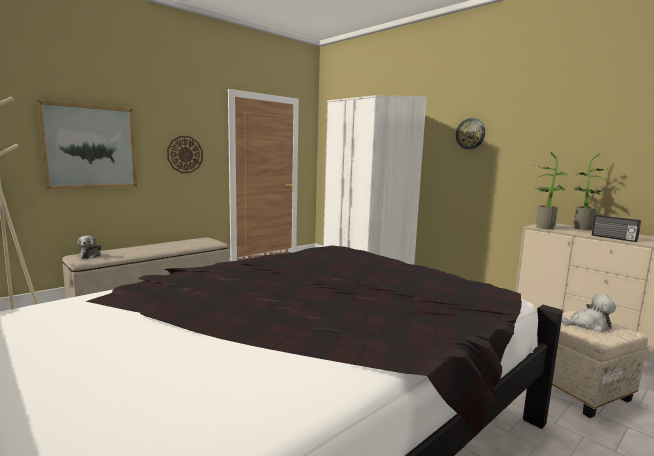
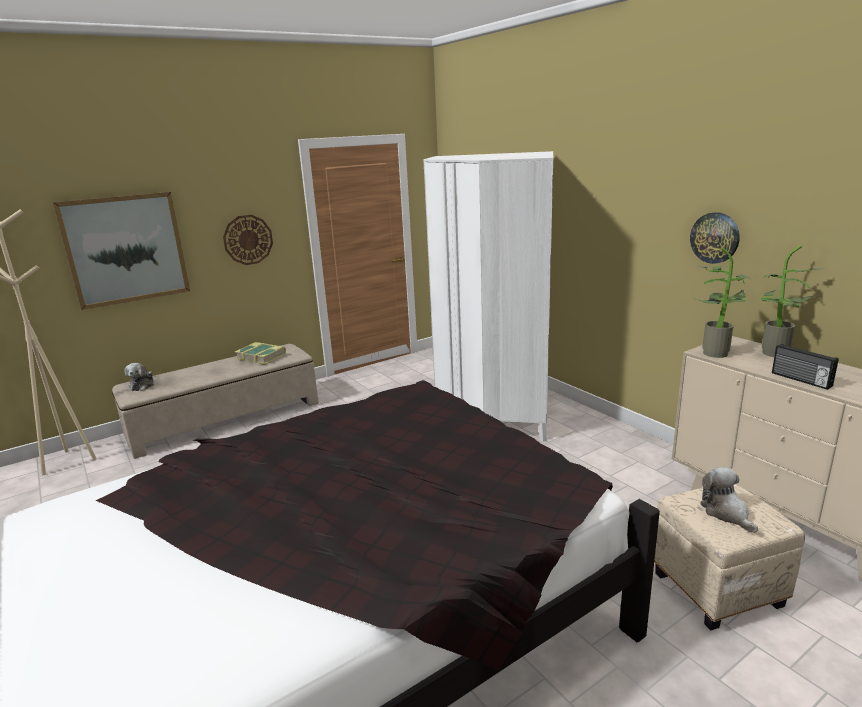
camera: 10 degrees right, 10 degrees up
(188, 243) = (261, 356): none -> book
(470, 134) = (634, 197): wall clock -> wall clock (715, 237)
(589, 325) = (726, 513): plush toy -> plush toy turned 120 degrees counterclockwise

